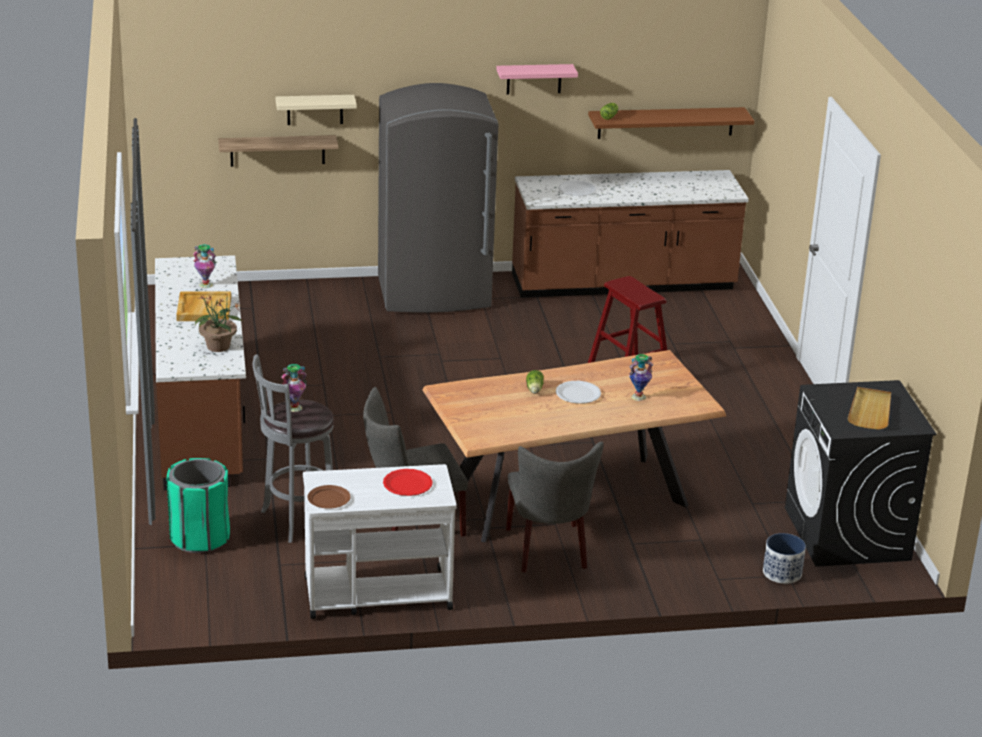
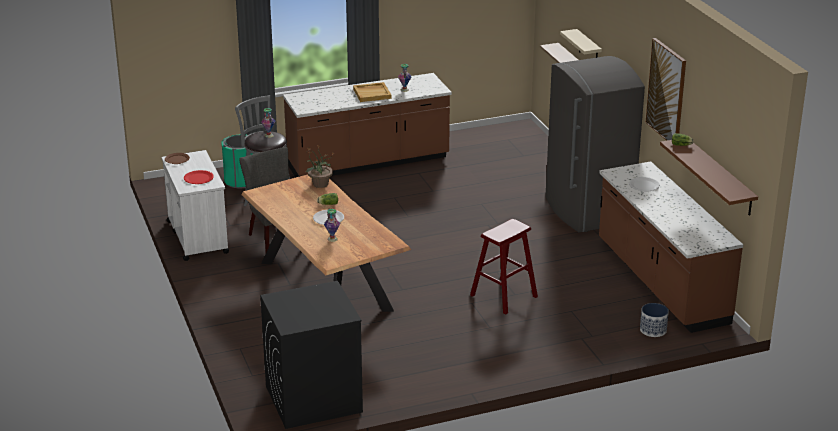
camera: 80 degrees right, 0 degrees up
(218, 347) = (326, 104): potted plant -> potted plant (320, 184)
(534, 79) = (666, 92): pink shelf -> picture
(549, 551) = (256, 285): grey chair -> none
(782, 573) = (253, 373): planter -> planter (652, 330)
(870, 410) = (306, 308): beige tray -> none

